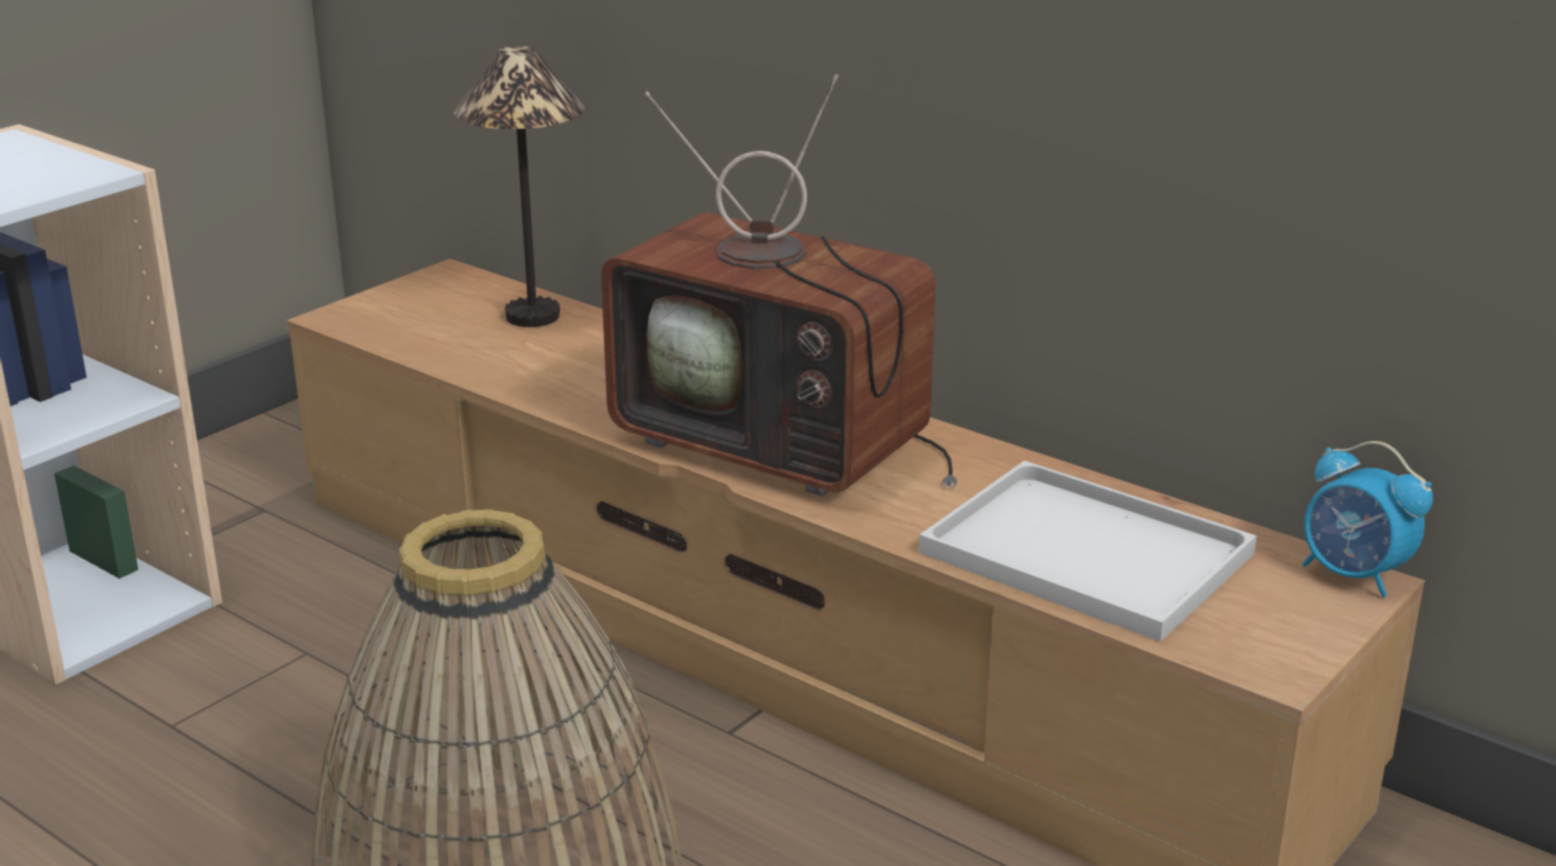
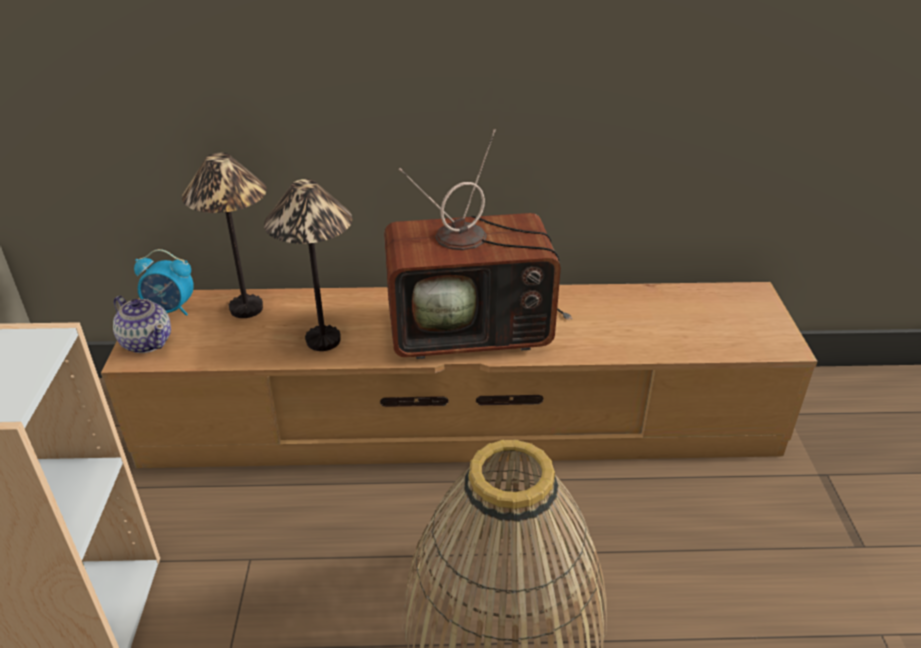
camera: 40 degrees left, 10 degrees up
(374, 309) = (147, 342): none -> teapot
(569, 381) = (323, 340): none -> table lamp
(1093, 553) = (662, 325): white tray -> none
(1354, 576) = (750, 291): alarm clock -> alarm clock (171, 310)

